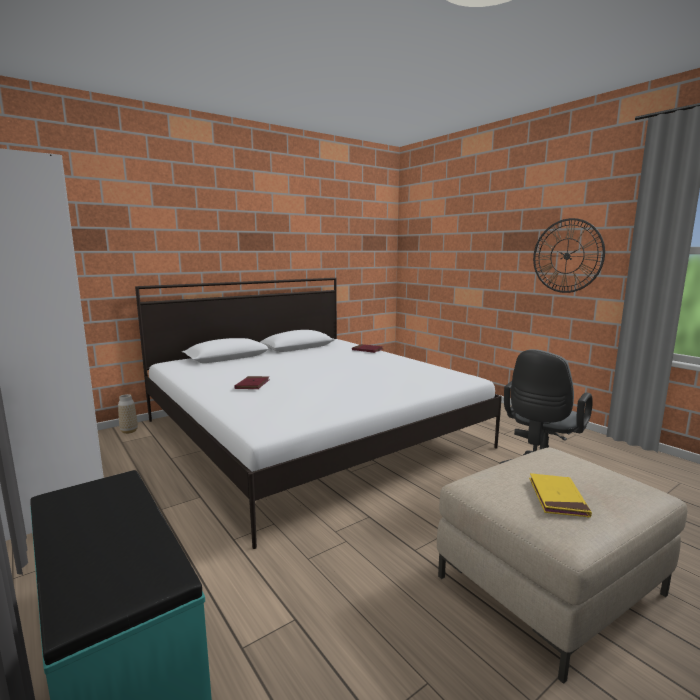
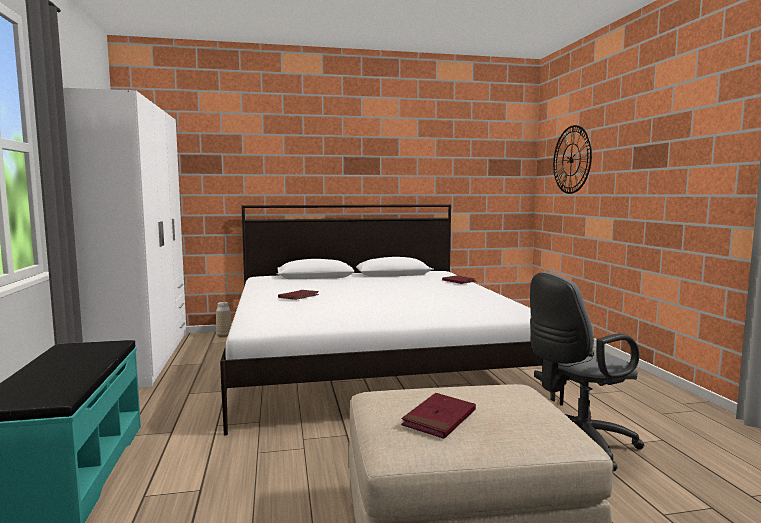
camera: 25 degrees right, 5 degrees down
(557, 498) = (439, 419): yellow book -> red book
(567, 256) = (697, 171): wall clock -> wall clock (571, 159)

